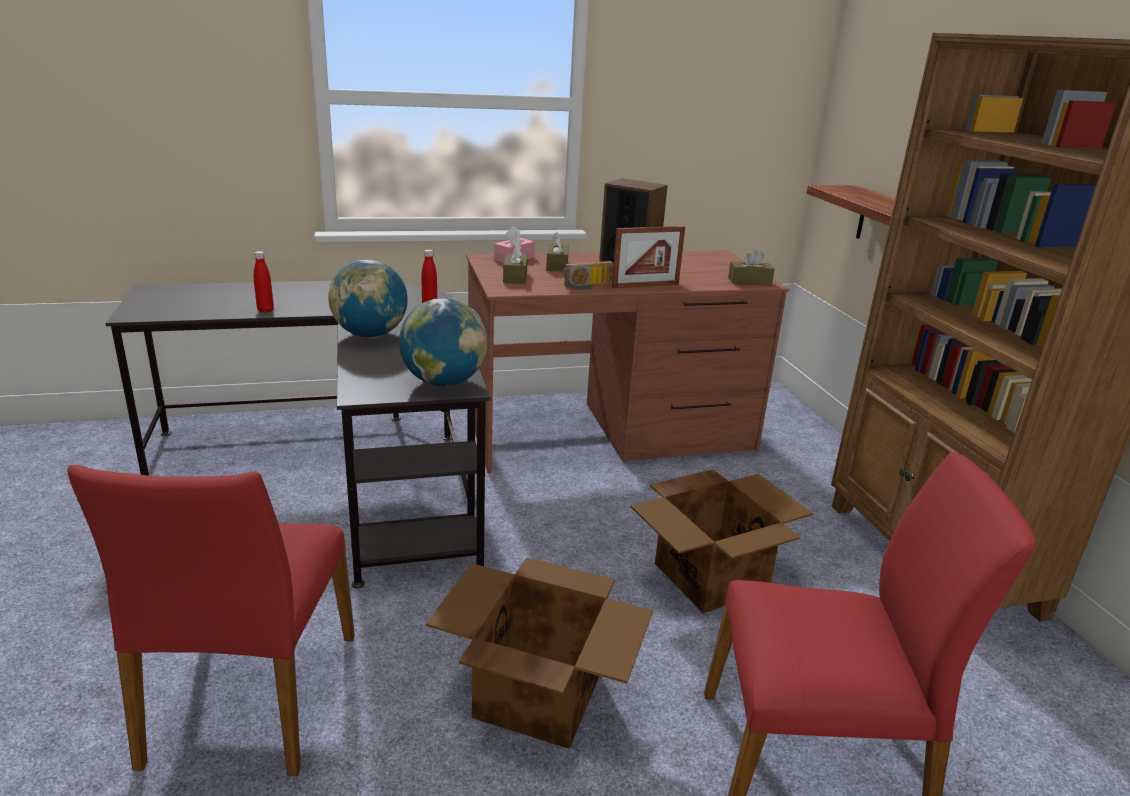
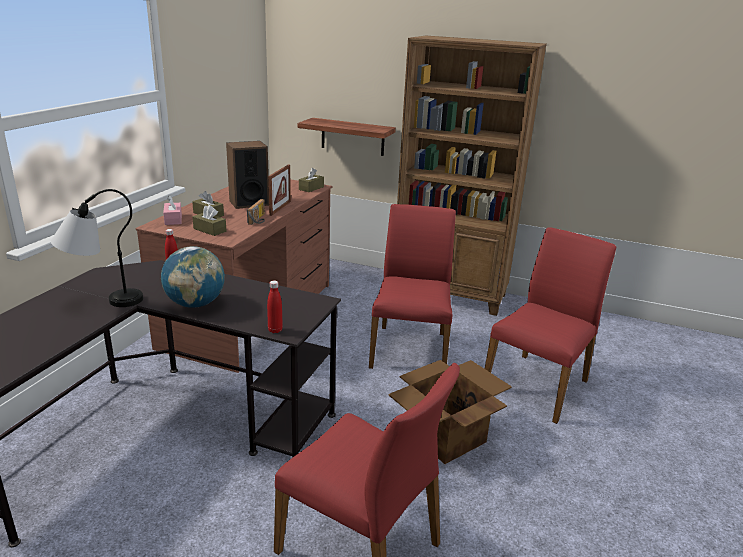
camera: 55 degrees left, 0 degrees up
(265, 310) = (77, 328): red bottle -> red bottle (275, 330)
(327, 302) = (102, 301): none -> table lamp
(444, 383) = (306, 304): globe -> none
(712, 577) = (410, 349): cardboard box -> red chair

